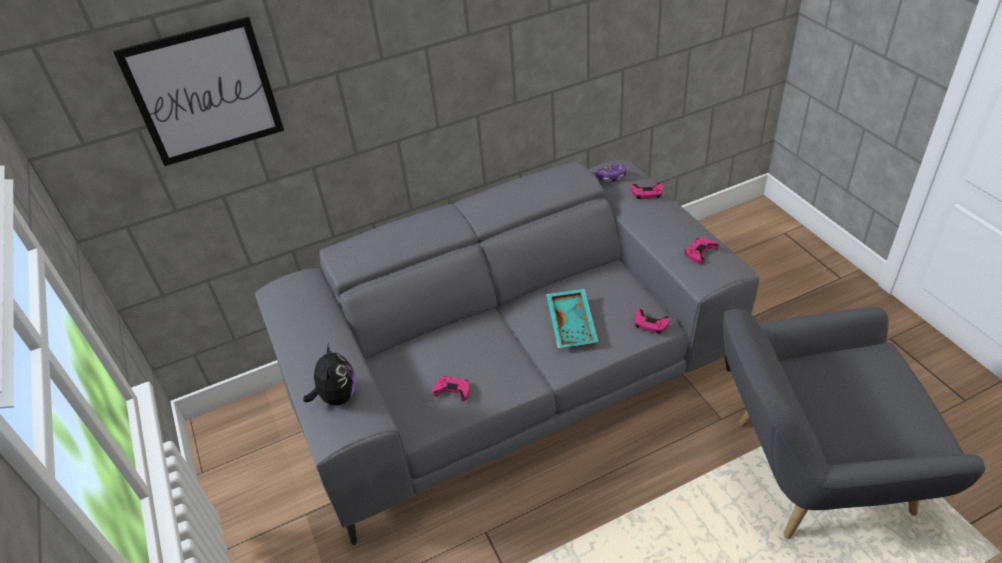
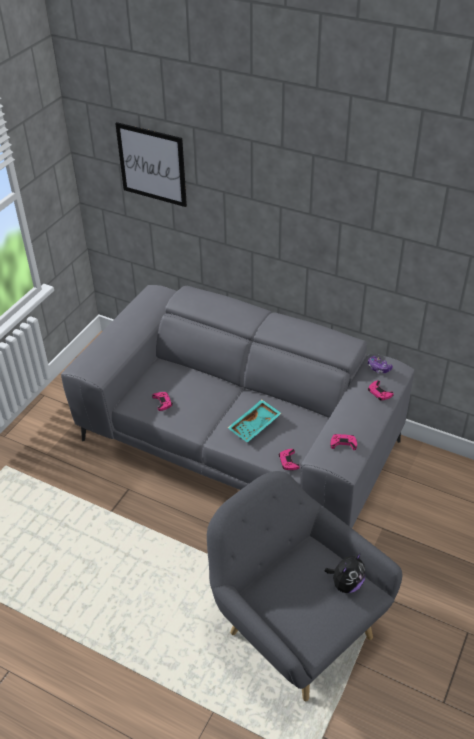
camera: 50 degrees right, 0 degrees up
(337, 396) = (101, 354): plush toy -> plush toy (346, 584)

